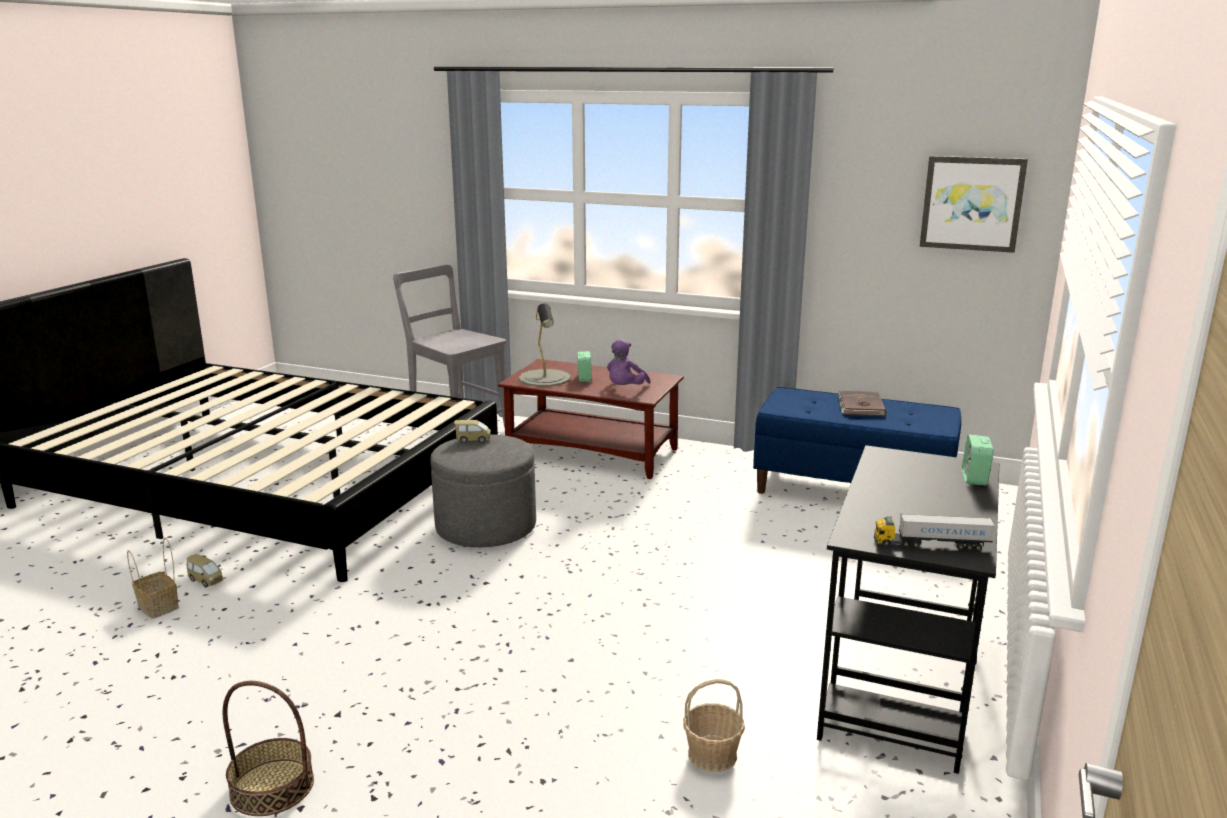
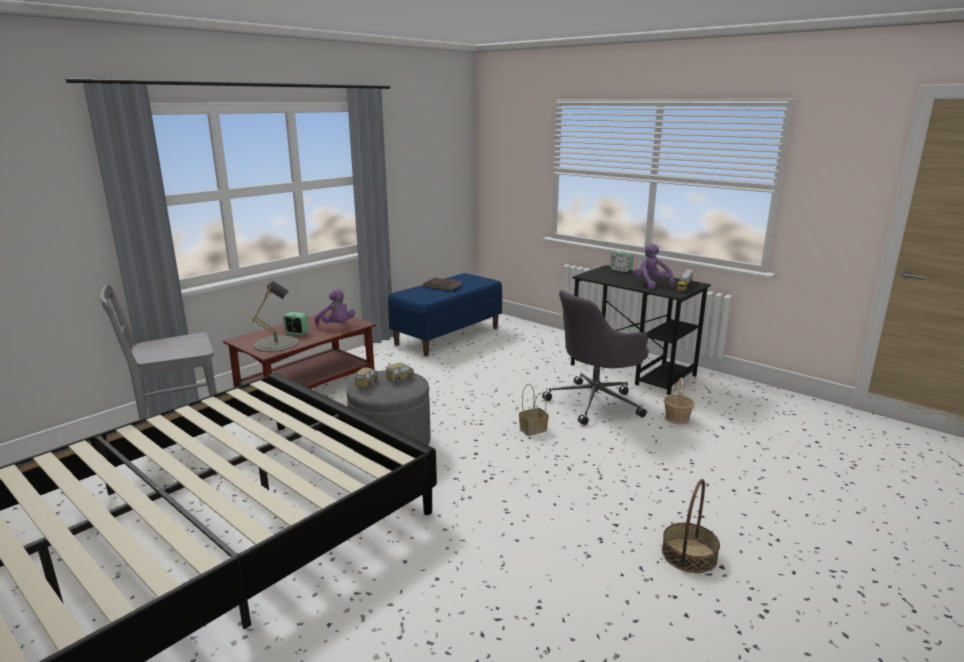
camera: 70 degrees left, 0 degrees up
(159, 607) = (407, 622): basket -> basket (533, 429)
(206, 580) = (372, 591): toy car -> toy car (400, 378)
(711, 656) = (596, 402): none -> grey office chair
(900, 511) = (651, 284): none -> purple plush toy
(972, 203) = (445, 162): picture -> none

